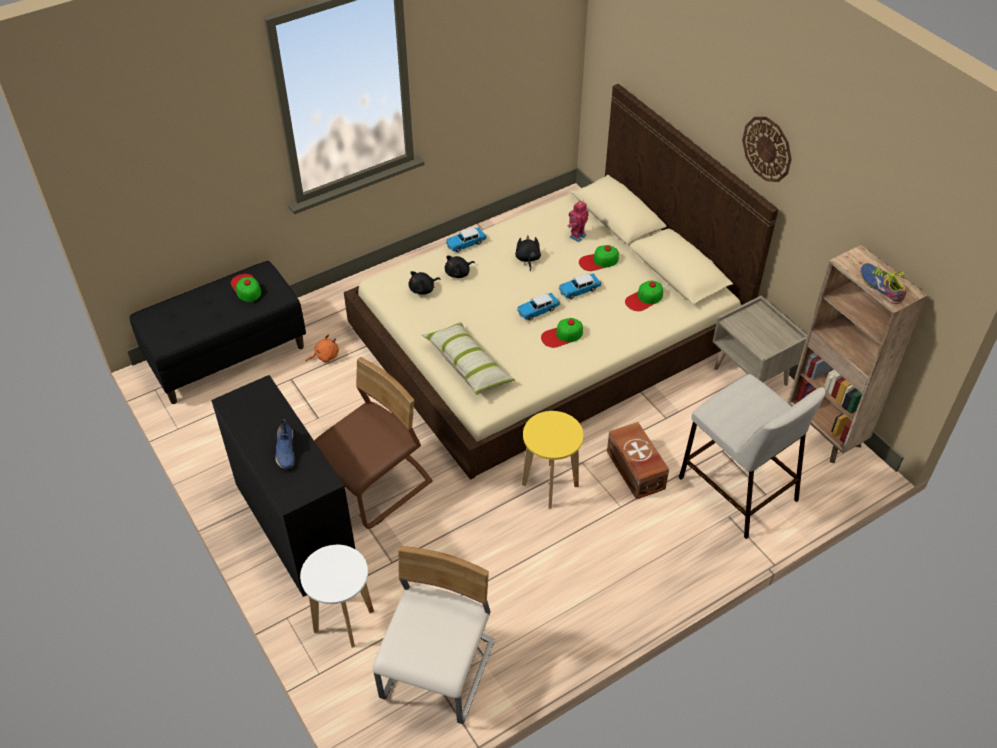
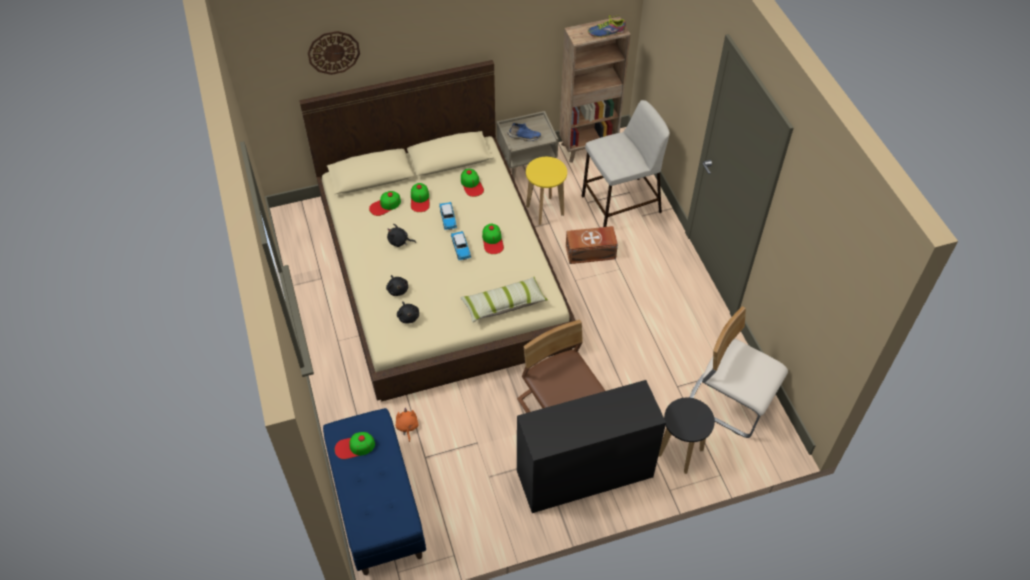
camera: 75 degrees left, 5 degrees up
(227, 355) = (377, 505): black bench -> blue bench
(285, 450) = (603, 413): blue shoe -> blue shoe (524, 137)
(344, 621) = (680, 452): white stool -> black stool
(466, 244) = (363, 277): toy car -> none
(550, 485) = (591, 303): yellow stool -> yellow stool (545, 210)
(576, 236) = (385, 205): toy robot -> cap
(767, 149) = (464, 33): wall clock -> wall clock (333, 52)

